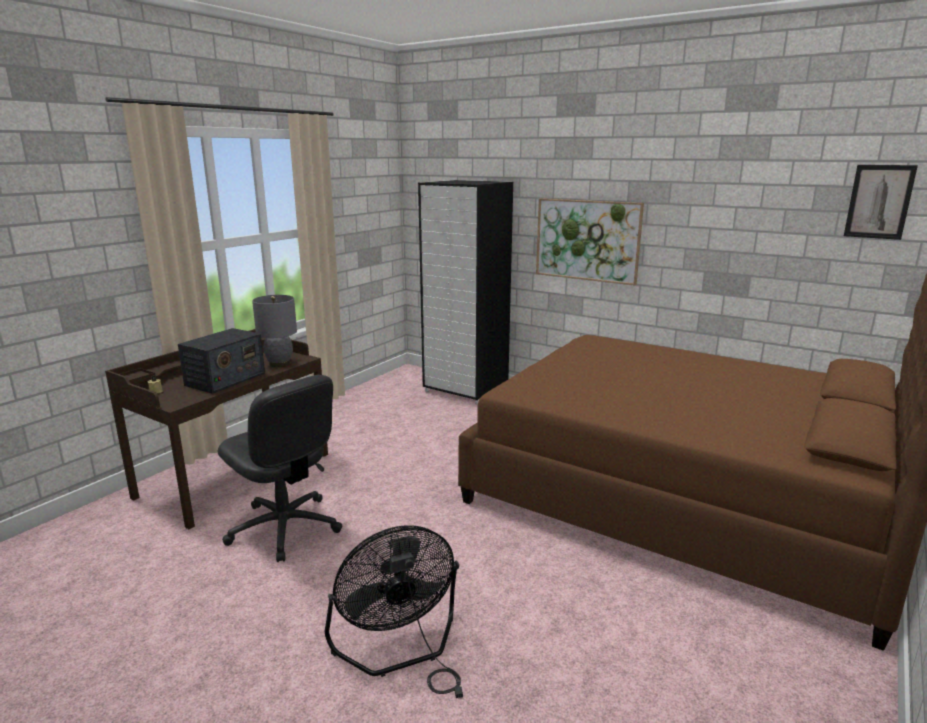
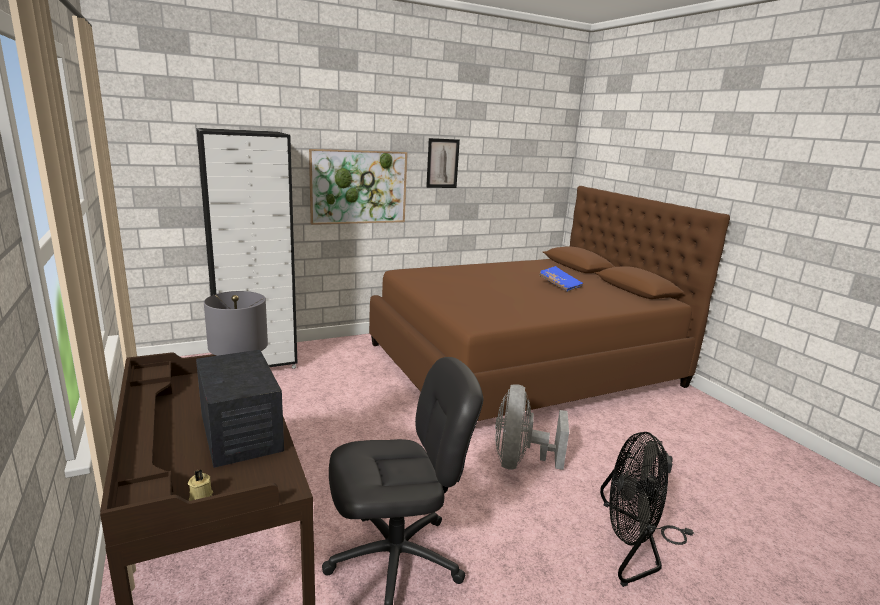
camera: 60 degrees left, 0 degrees up
(470, 546) = (520, 461): none -> grey fan
(731, 399) = (559, 285): none -> blue book
(879, 202) = (541, 149): picture -> picture (442, 163)

